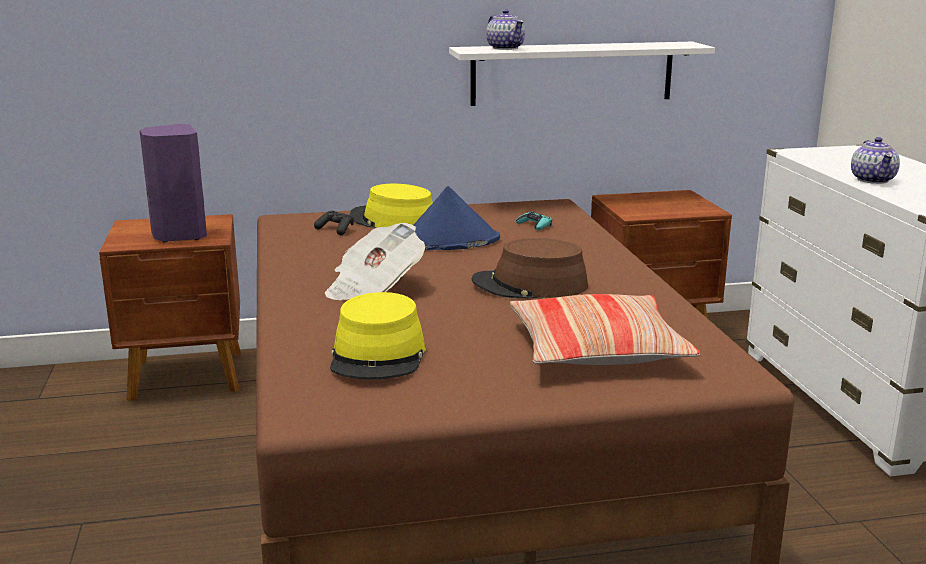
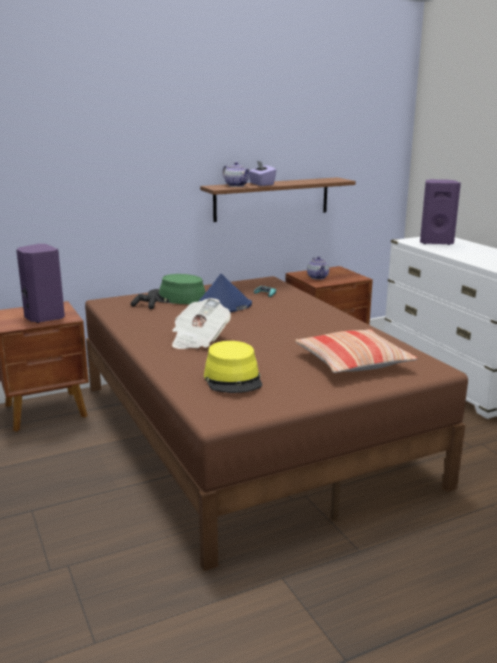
camera: 15 degrees left, 0 degrees up
(393, 221) = (177, 298): yellow hat -> green hat
(530, 285) = (289, 330): brown hat -> none
(548, 47) = (261, 184): none -> purple tissue box
(572, 73) = (272, 199): white shelf -> brown shelf
(844, 157) = (435, 242): none -> purple speaker
(873, 180) = (460, 254): teapot -> teapot (317, 277)

